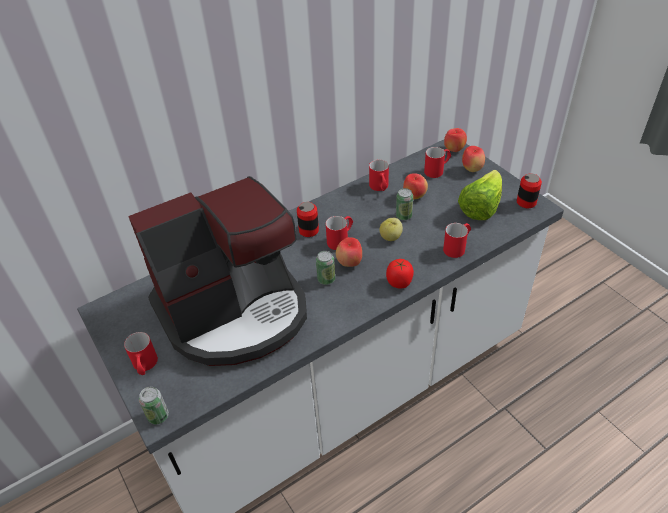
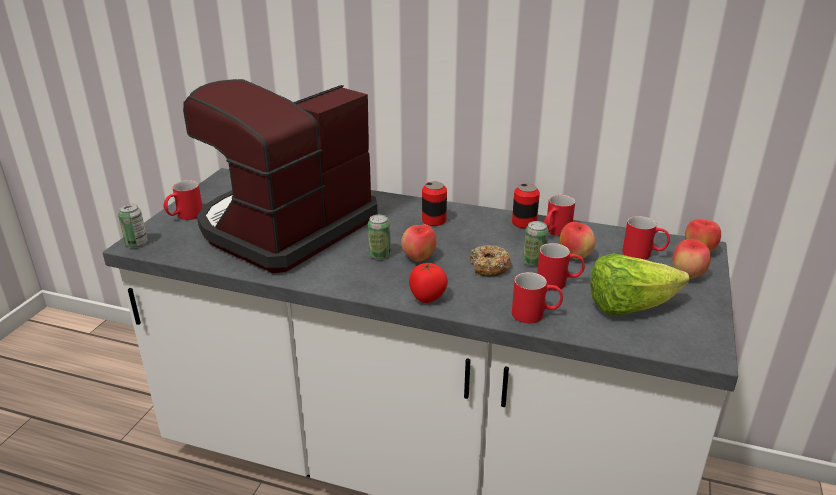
camera: 50 degrees right, 15 degrees down
(235, 311) = (285, 228): coffee machine -> coffee machine turned 105 degrees clockwise
(341, 239) = (445, 241): red mug -> red mug (559, 283)
(391, 237) = (489, 267): apple -> donut
(526, 202) = (697, 337): can -> can (524, 223)

